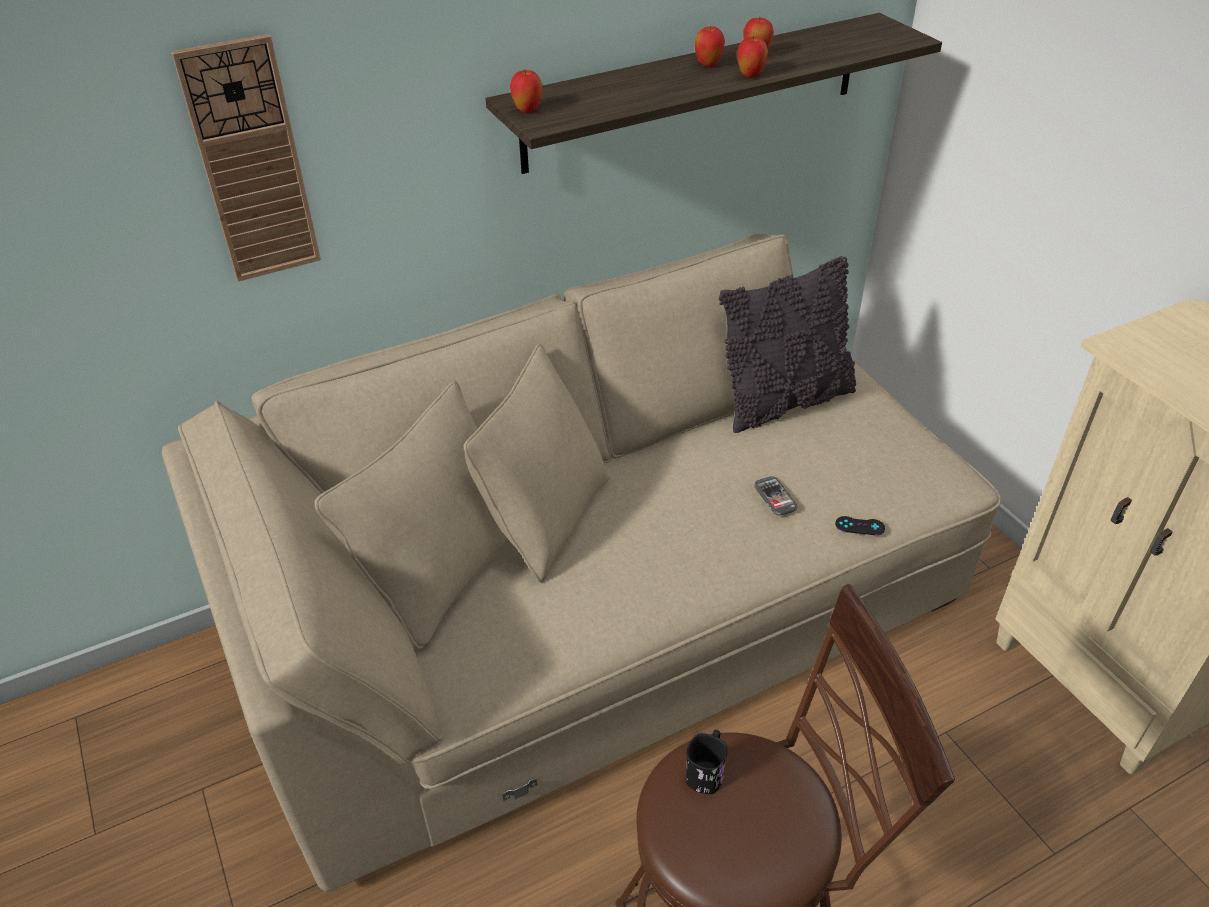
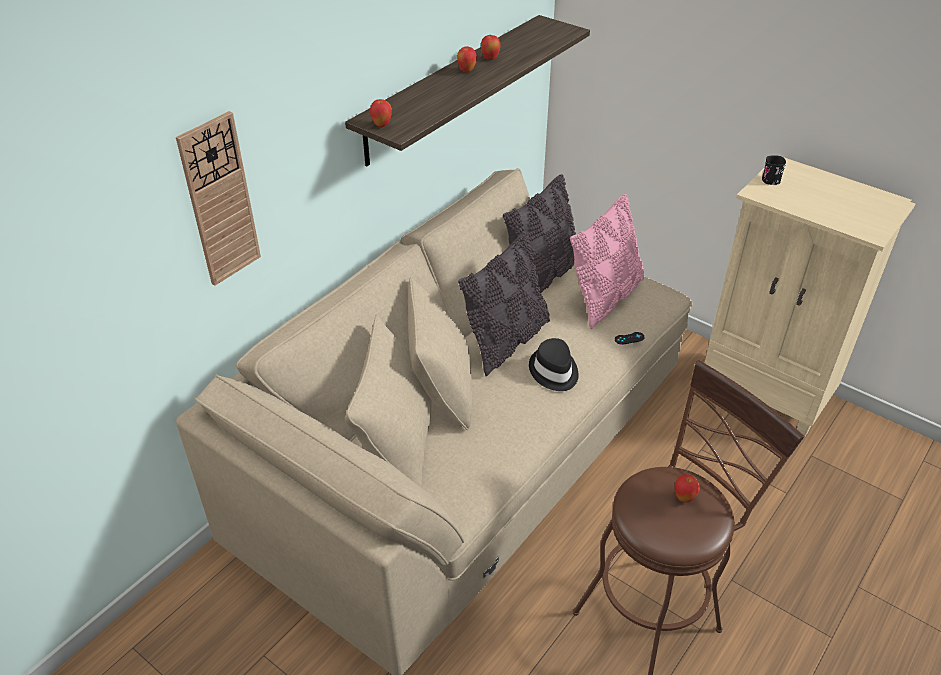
camera: 25 degrees left, 0 degrees up
(672, 477) = (506, 341): none -> black pillow
(706, 771) = (646, 493): black mug -> black mug (770, 178)
(713, 539) = (553, 371): none -> black hat
(750, 75) = (498, 73): apple -> apple (684, 498)
(775, 497) = (574, 336): phone -> none
(857, 457) = (605, 298): none -> pink pillow

